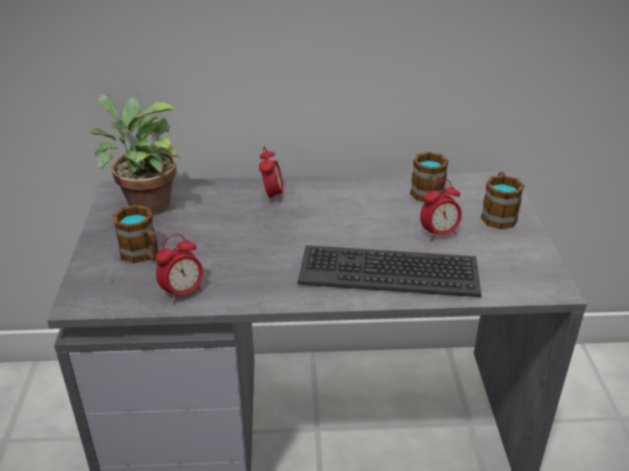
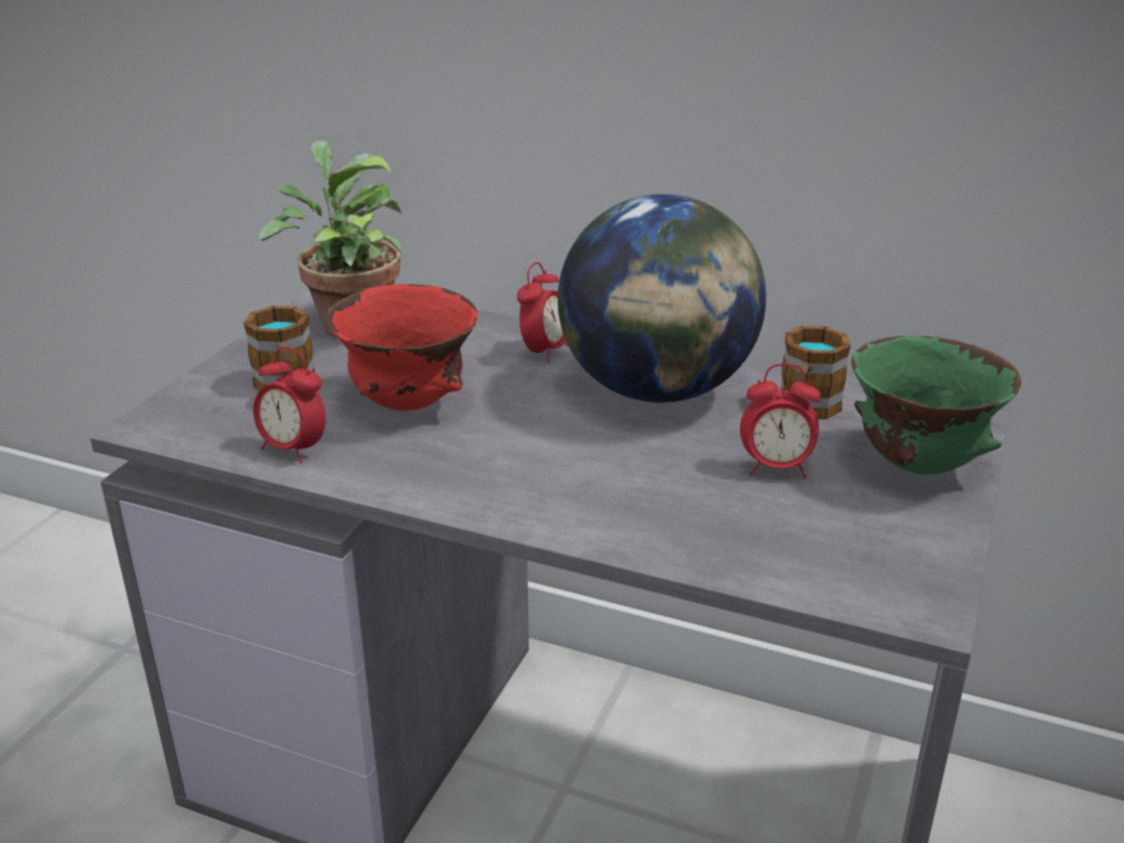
camera: 25 degrees right, 5 degrees down
(183, 292) = (293, 450): alarm clock -> alarm clock turned 45 degrees clockwise
(225, 246) = (410, 404): none -> red bowl
(349, 204) = (657, 390): none -> globe
(389, 271) = (635, 502): keyboard -> none
(498, 214) = (917, 464): mug -> green bowl

